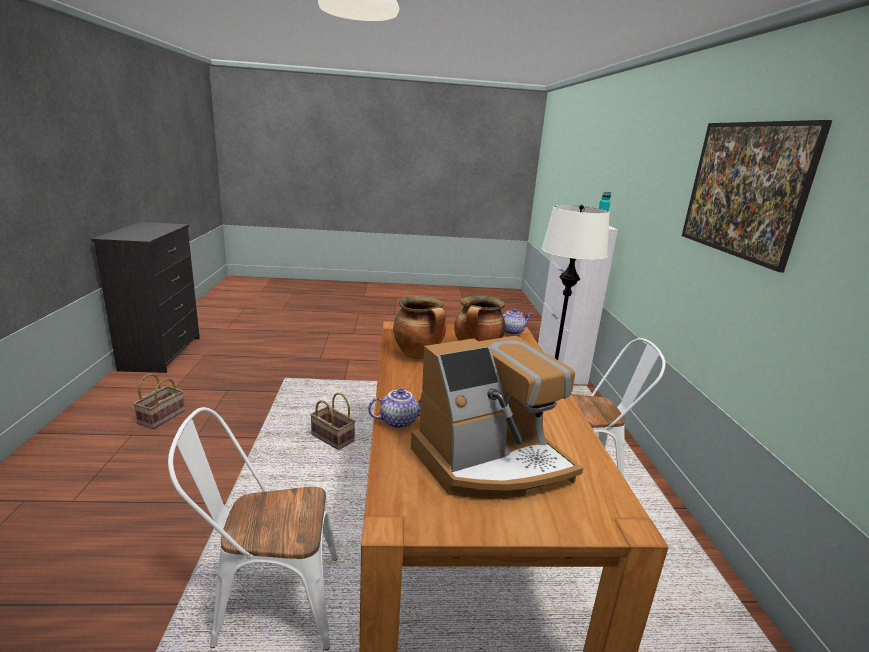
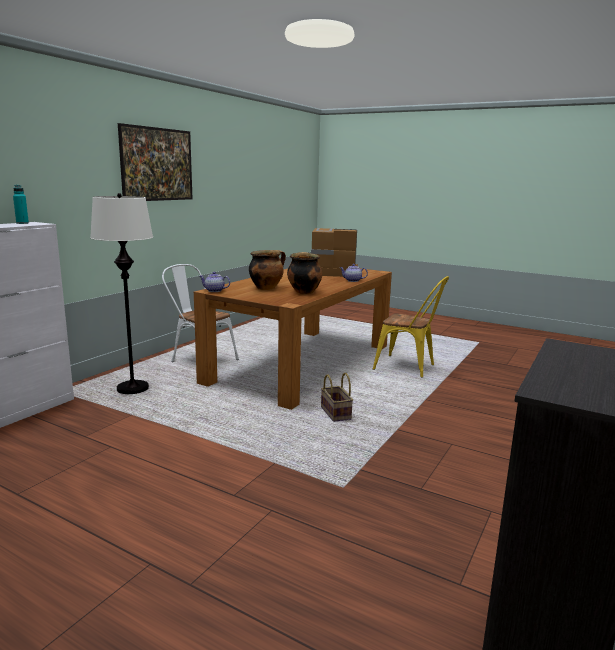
camera: 145 degrees left, 5 degrees down
(162, 416) = (492, 473): basket -> none
(267, 602) = (409, 368): white chair -> yellow chair

